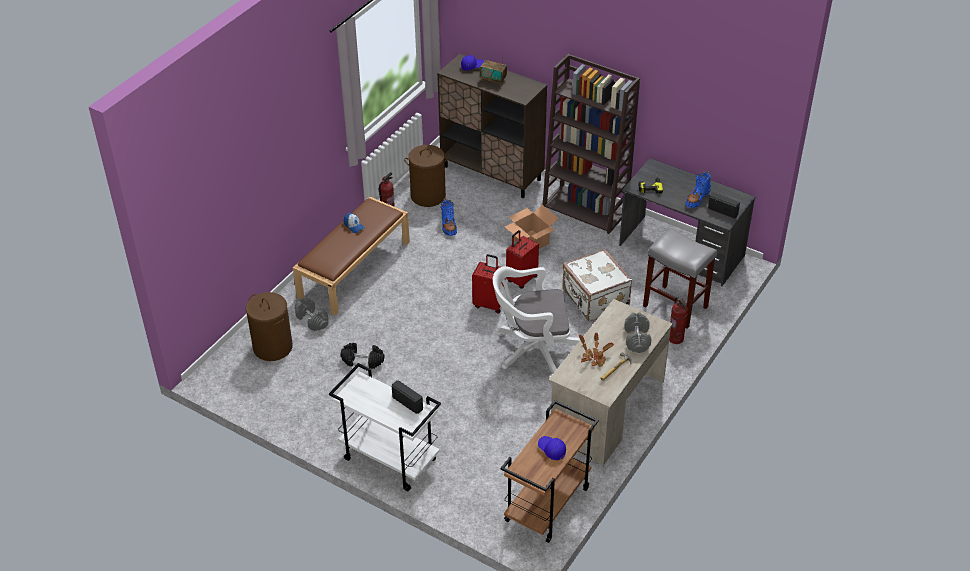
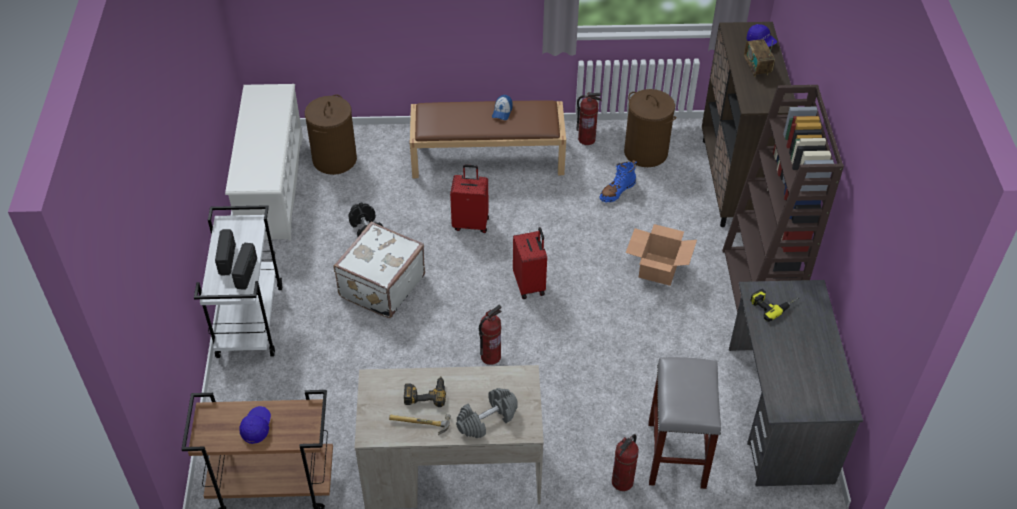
camera: 55 degrees right, 5 degrees up
(265, 393) = (271, 187): none -> white shoe rack
(312, 320) = (392, 166): grey dumbbell -> none
(521, 279) = (592, 291): red suitcase -> red suitcase (471, 223)
(532, 351) = (490, 356): white office chair -> fire extinguisher
(594, 299) = (618, 371): white suitcase -> white suitcase (380, 286)
(594, 357) = (425, 393): potted plant -> power drill
(697, 198) = (796, 361): blue boot -> none
(723, 211) = (798, 399): radio -> radio (227, 259)

